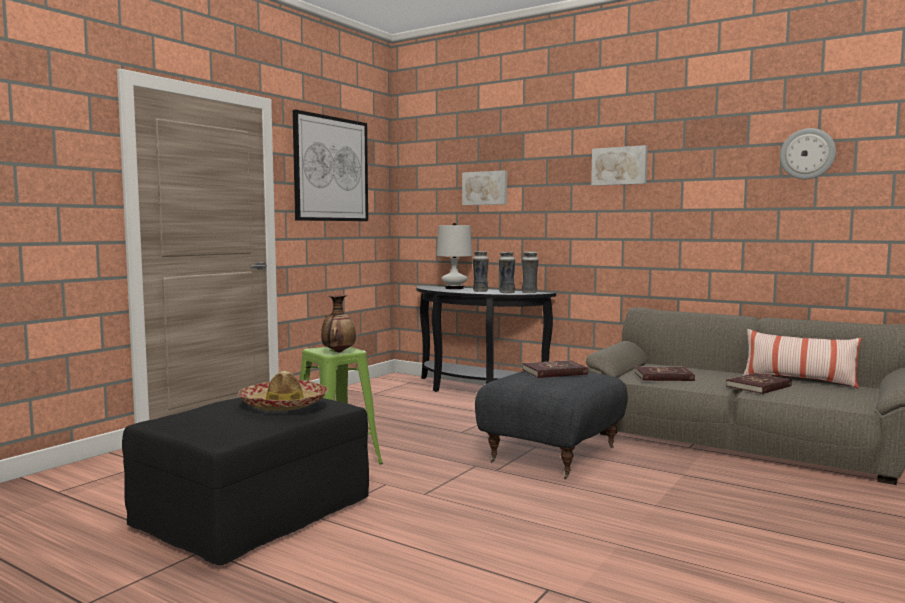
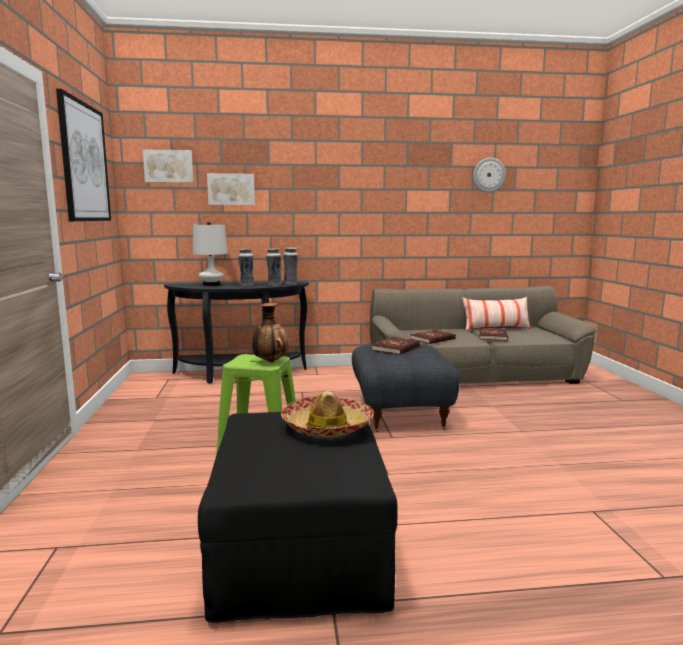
camera: 40 degrees left, 5 degrees up
(619, 166) = (358, 176): picture -> picture (168, 166)

